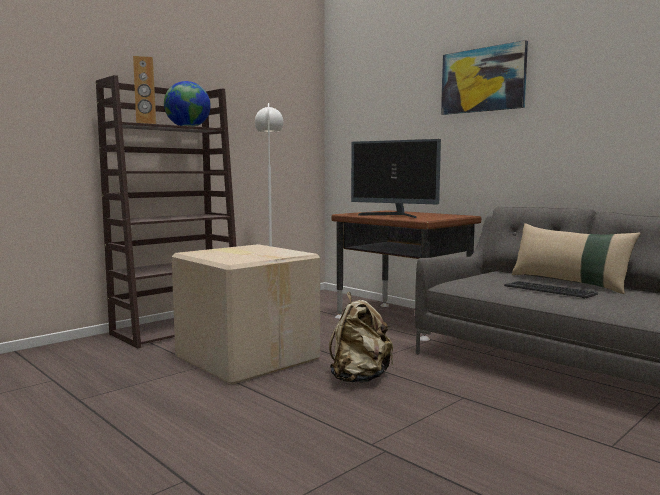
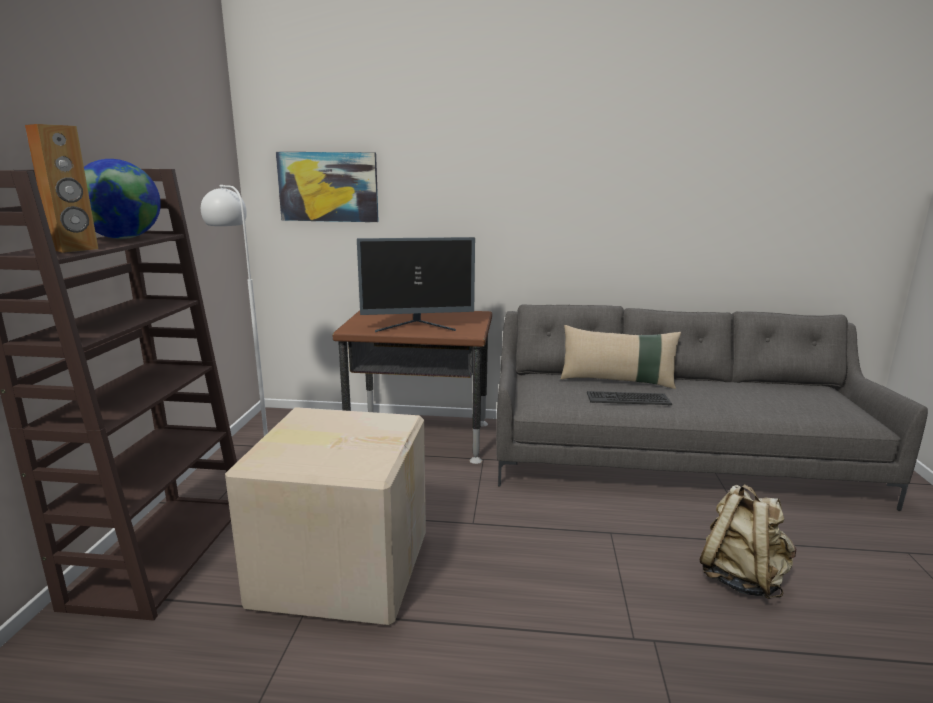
camera: 40 degrees left, 10 degrees up
(359, 378) = (501, 547): beige backpack -> beige backpack (741, 578)
(483, 80) = (488, 160): picture -> picture (328, 187)

